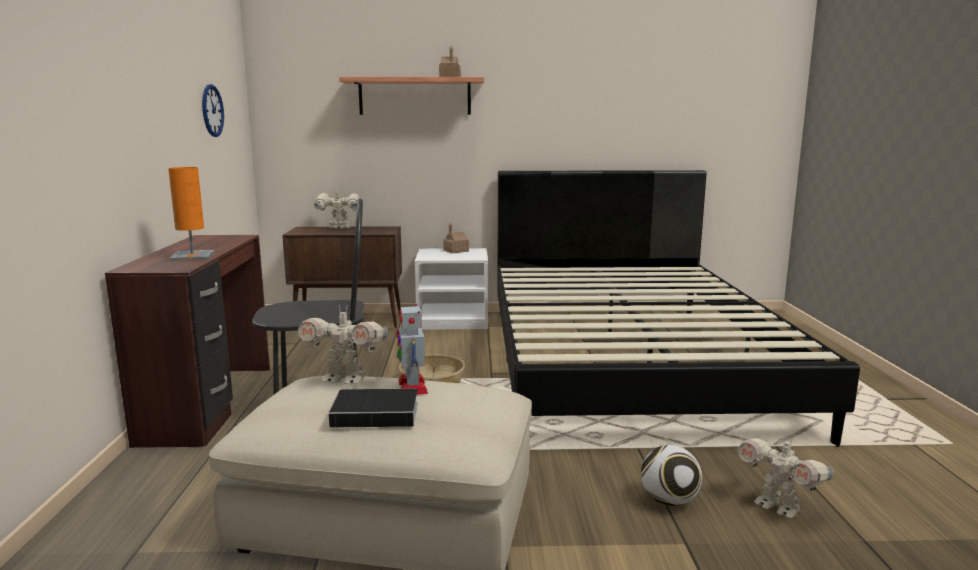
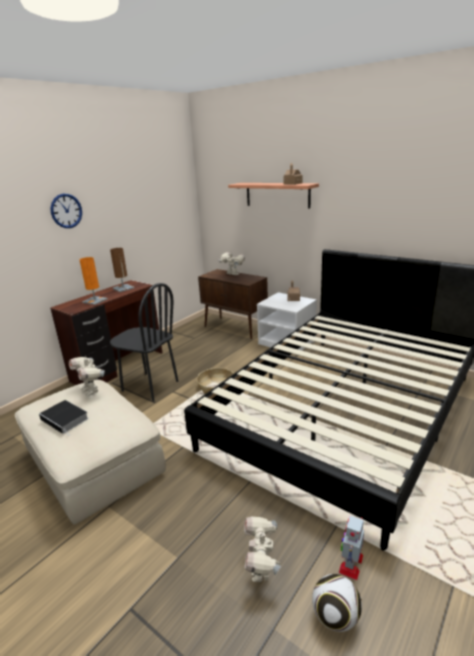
camera: 40 degrees right, 10 degrees up
(210, 241) = (123, 288): none -> brown table lamp
(212, 110) = (154, 210): wall clock -> wall clock (66, 211)
(412, 386) = (103, 406): toy robot -> toy robot (351, 563)
(669, 501) = (211, 526): football -> football (335, 617)

